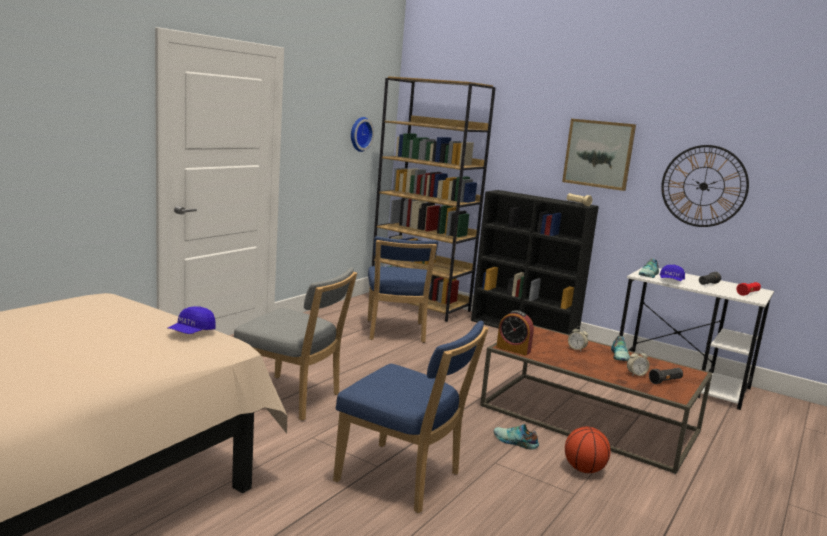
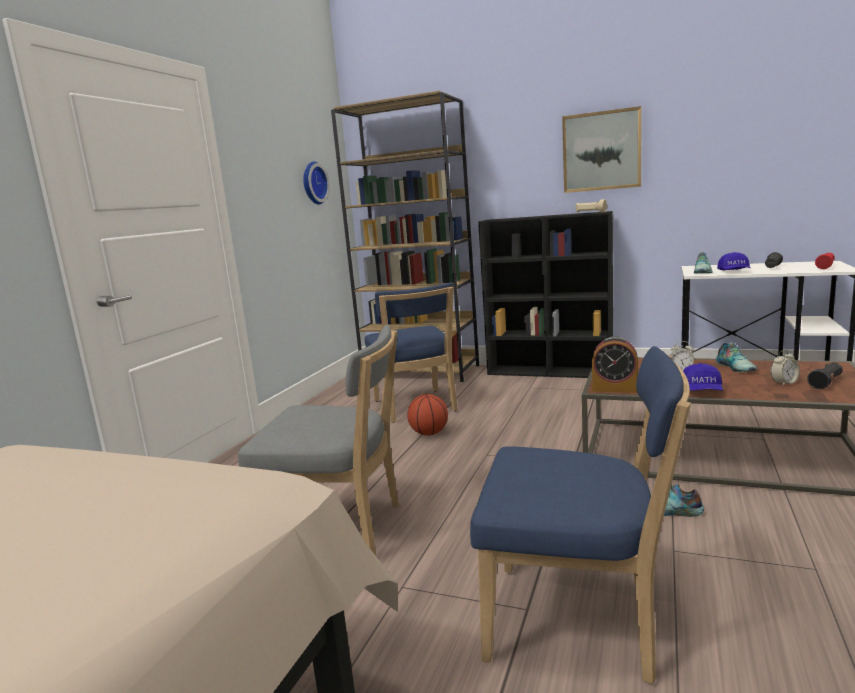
camera: 10 degrees left, 0 degrees up
(192, 332) = (188, 481): blue cap -> blue cap (702, 391)
(583, 469) = (785, 526): basketball -> basketball (429, 433)
(703, 186) = (734, 160): wall clock -> none

